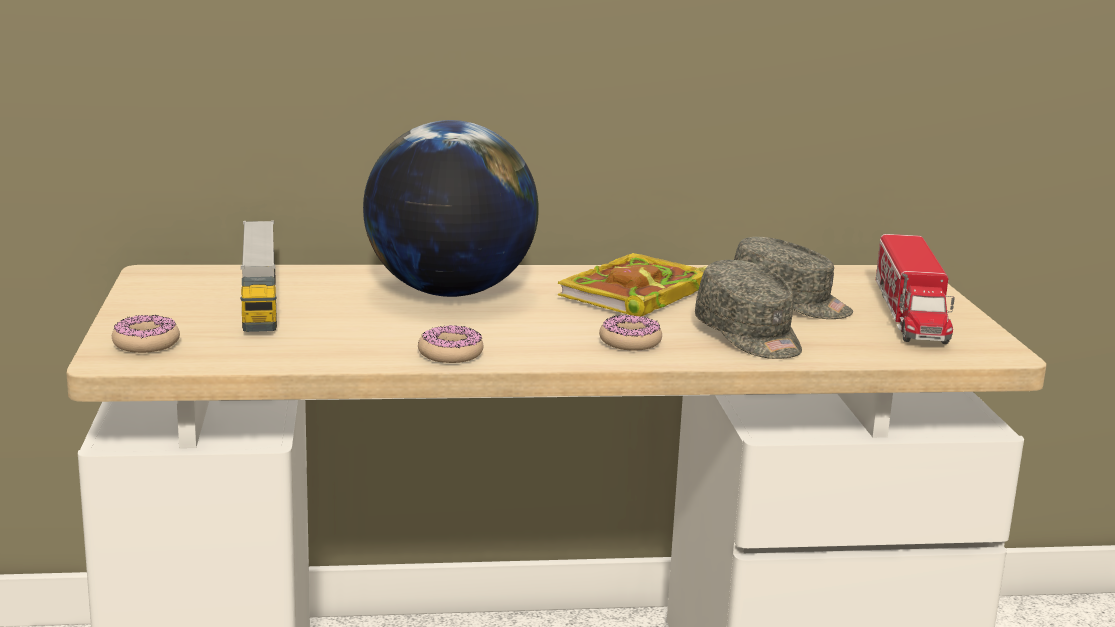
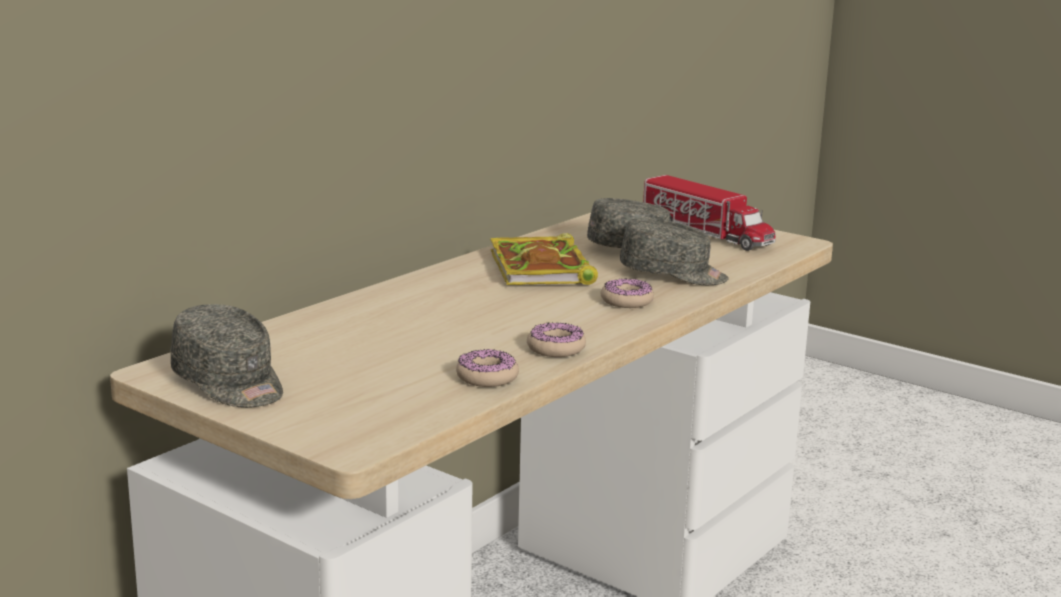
camera: 45 degrees left, 0 degrees up
(146, 343) = (336, 426): donut -> donut (487, 377)
(169, 295) = (230, 384): none -> grey cap
(259, 300) = (314, 361): toy truck -> none
(449, 292) = (428, 307): globe -> none

